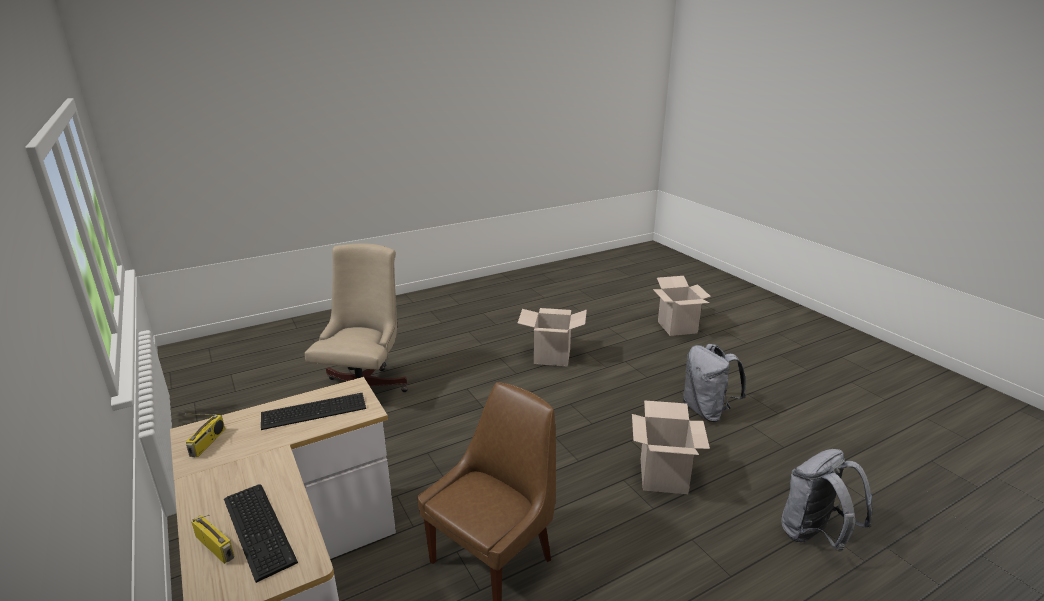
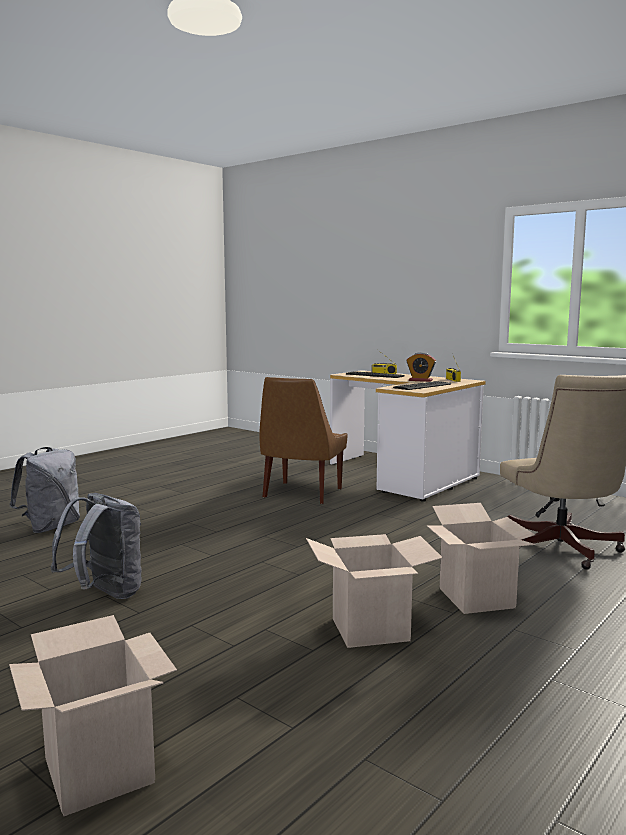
camera: 160 degrees right, 15 degrees down
(259, 451) = (420, 380): none -> alarm clock
(663, 476) = (177, 538): cardboard box -> cardboard box (476, 598)

